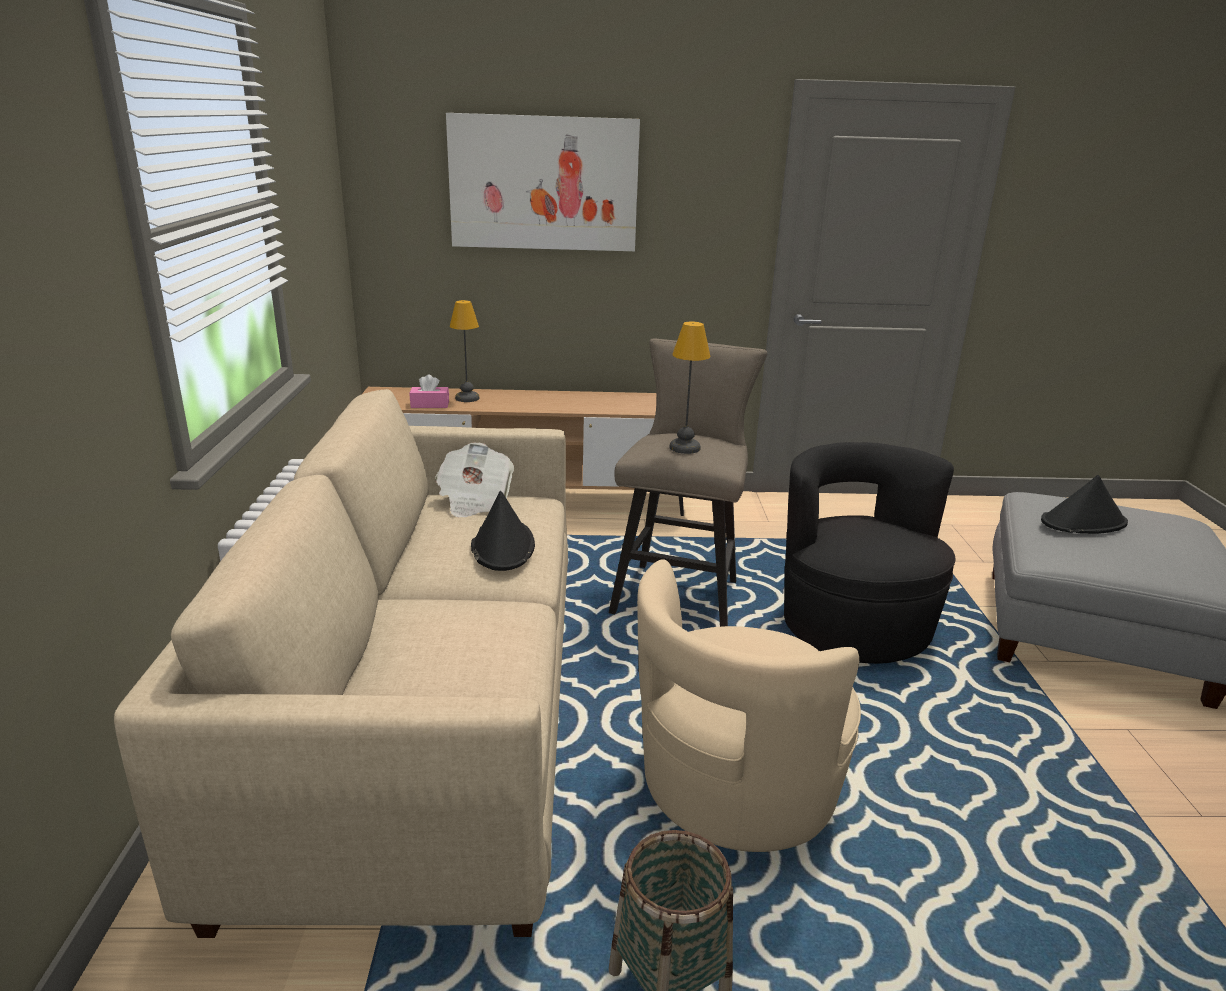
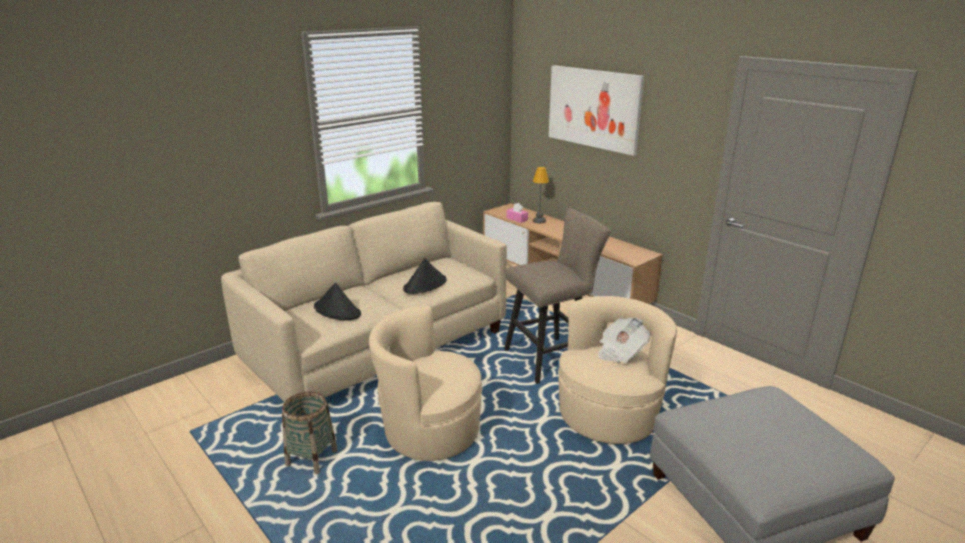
camera: 50 degrees right, 0 degrees up
(474, 500) = (452, 265): newspaper -> newspaper (620, 352)
(685, 448) = (539, 271): table lamp -> none
(854, 625) = (608, 416): black armchair -> beige armchair
(1083, 523) = (757, 416): black hat -> black hat (337, 311)

